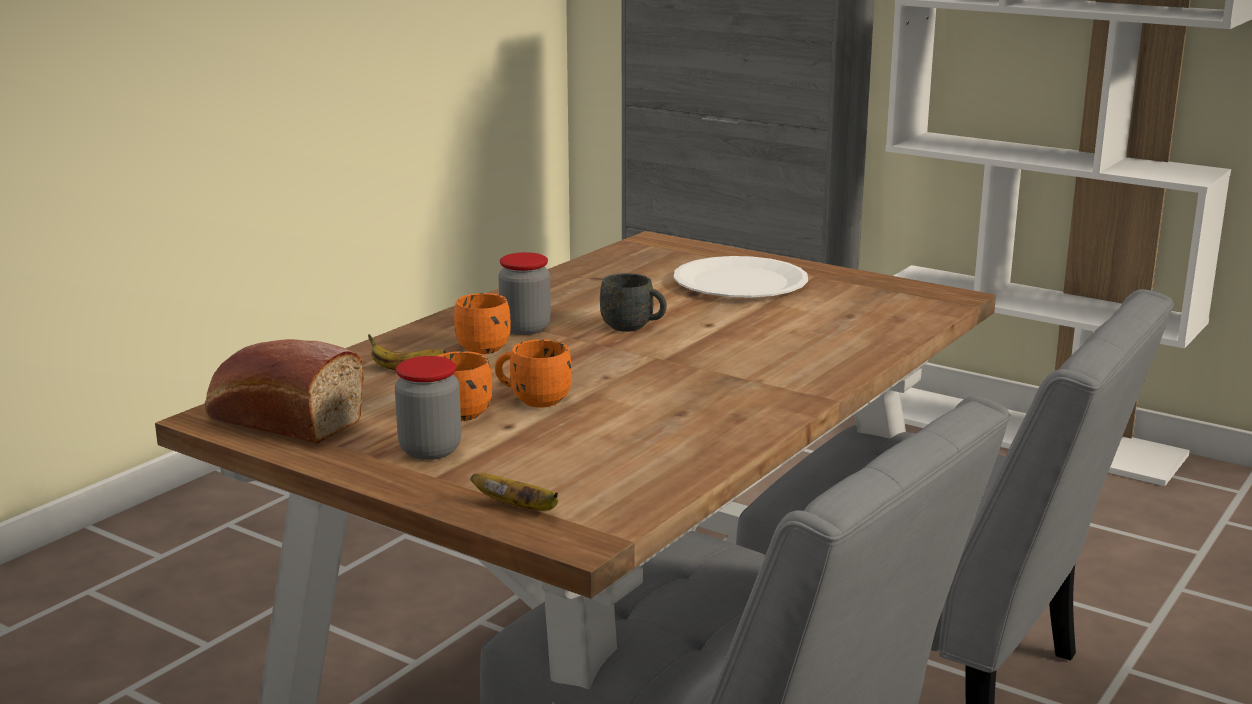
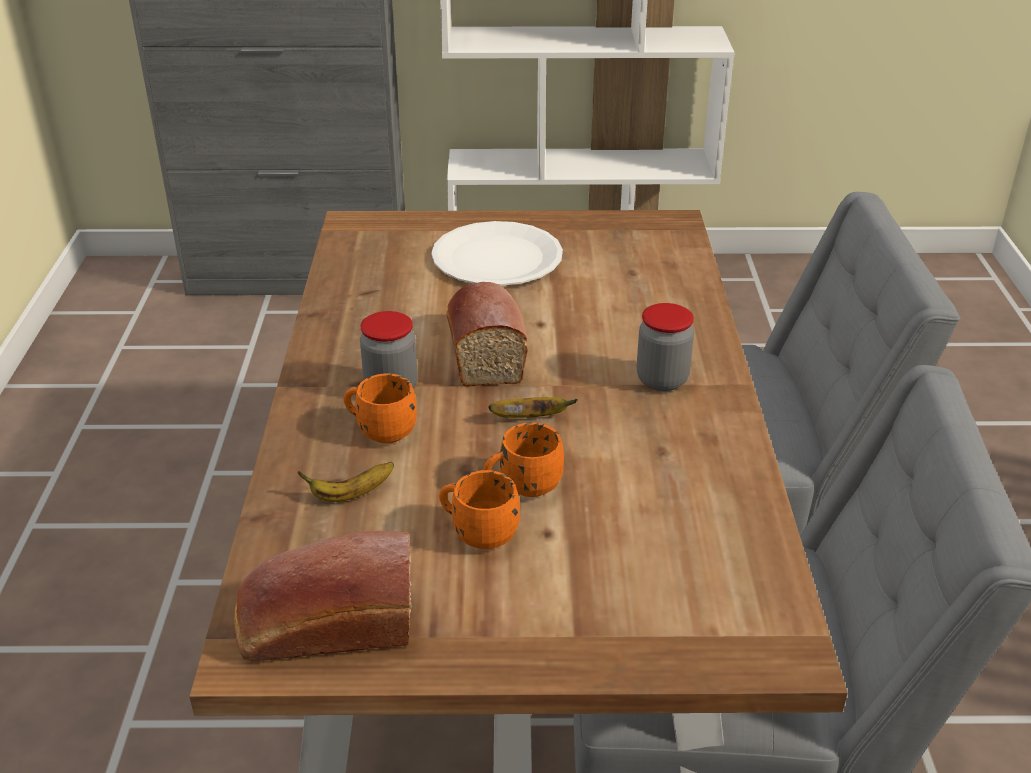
camera: 35 degrees left, 15 degrees up
(430, 450) = (524, 601): jar -> jar (662, 380)
(520, 508) = (697, 641): banana -> banana (531, 418)
(633, 327) = (484, 350): grey mug -> bread

